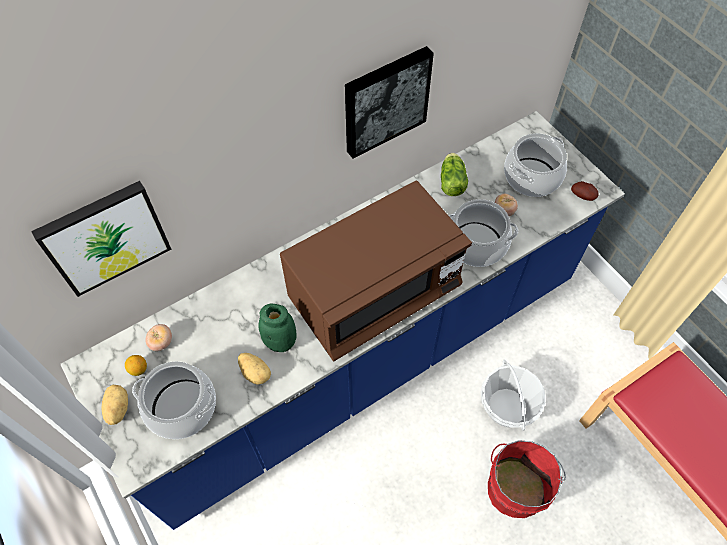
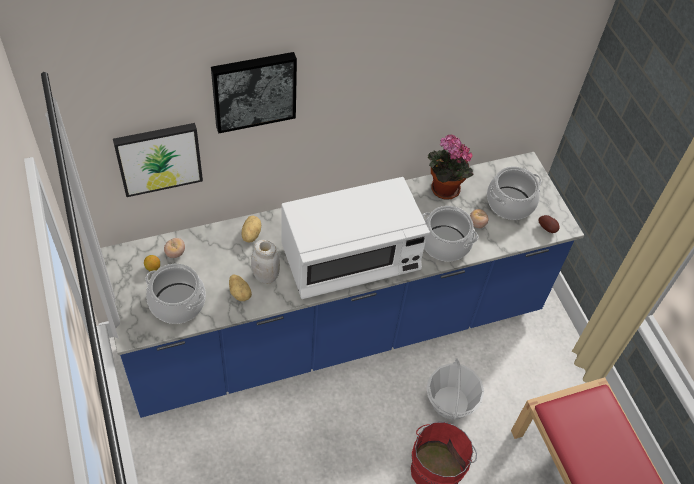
camera: 10 degrees right, 5 degrees down
(117, 409) = (129, 291): potato -> potato (250, 234)
(280, 342) = (266, 276): green jar -> white jar
(374, 294) = (350, 260): brown microwave -> white microwave
(385, 100) = (394, 110): picture -> picture (253, 90)
(452, 180) = (442, 190): lettuce -> potted plant

